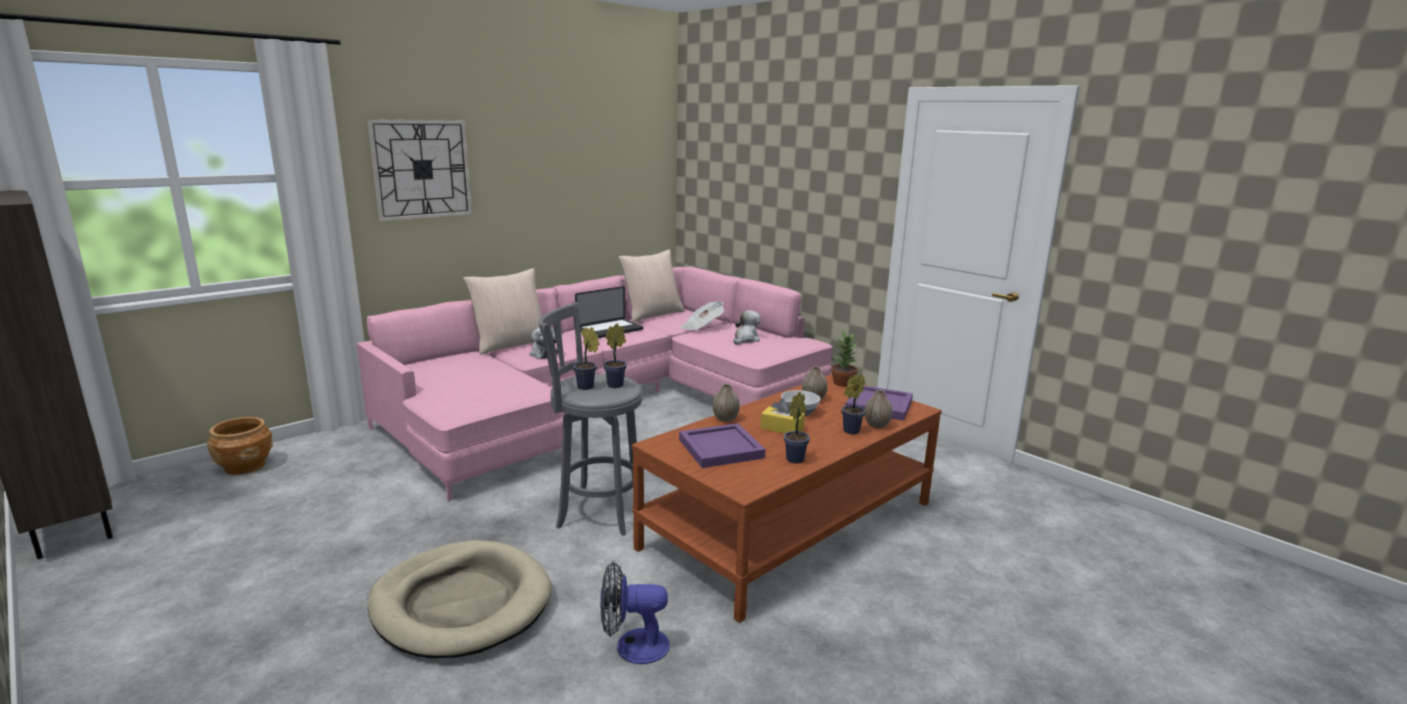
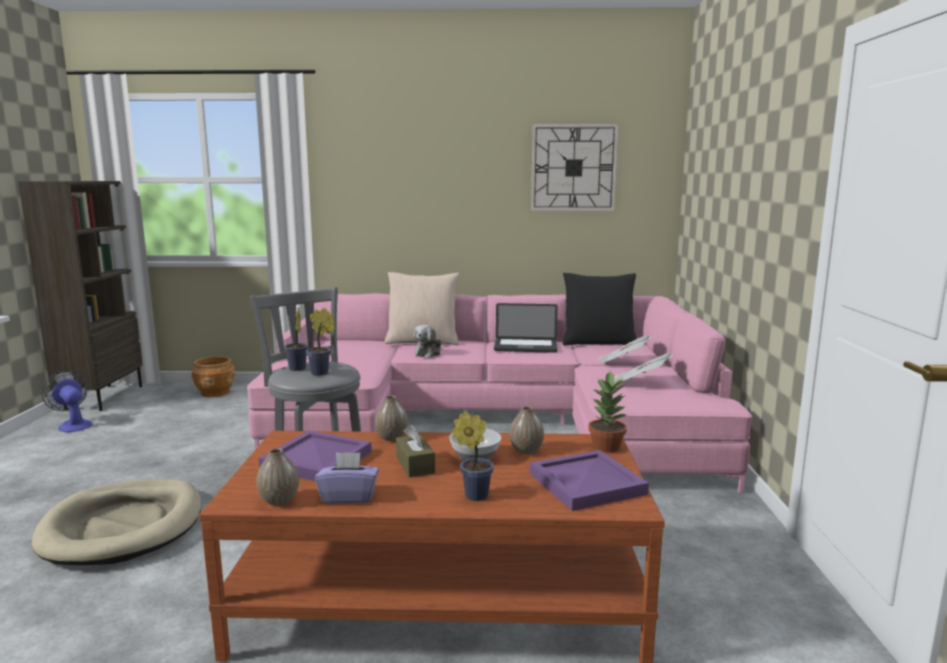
camera: 45 degrees right, 5 degrees down
(422, 169) = (384, 177): wall clock -> wall clock (573, 168)
(632, 646) = (125, 624): fan -> fan (73, 425)
(652, 314) = (598, 342): beige pillow -> black pillow
(745, 339) = (640, 383): plush toy -> newspaper
(782, 428) = (415, 465): yellow tissue box -> brown tissue box
(796, 459) = (349, 497): potted plant -> purple tissue box
(876, 425) = (523, 502): vase -> vase (279, 500)

